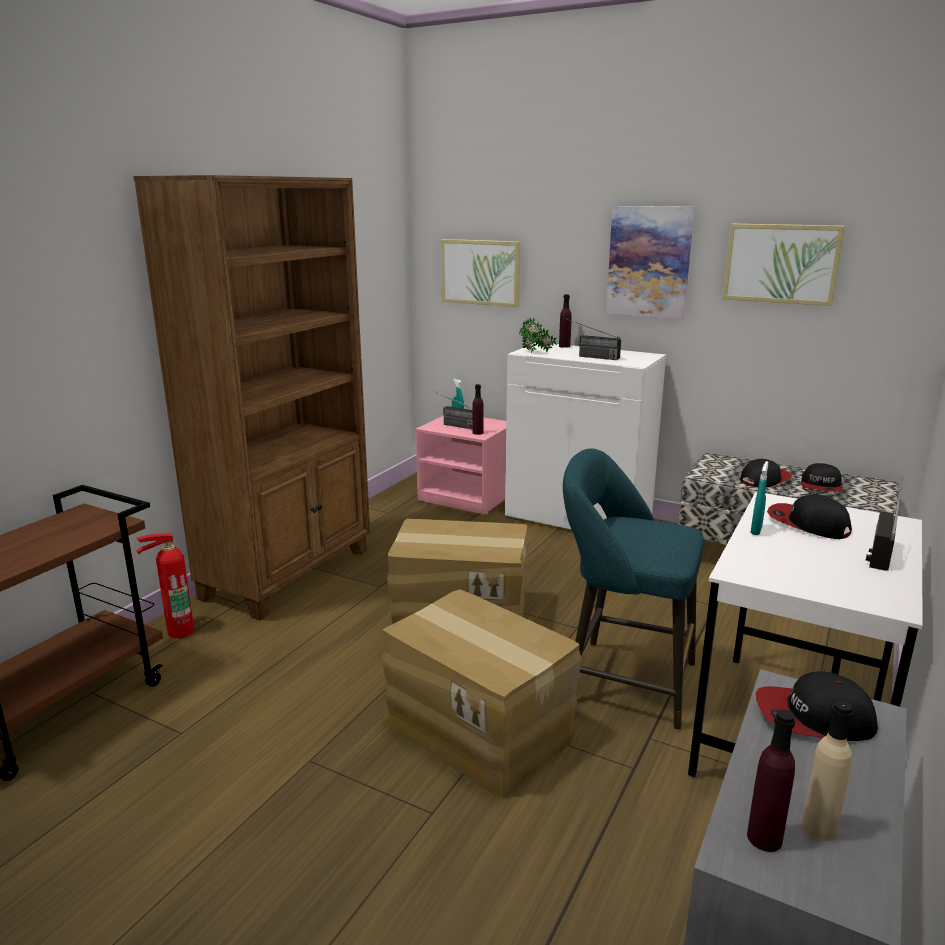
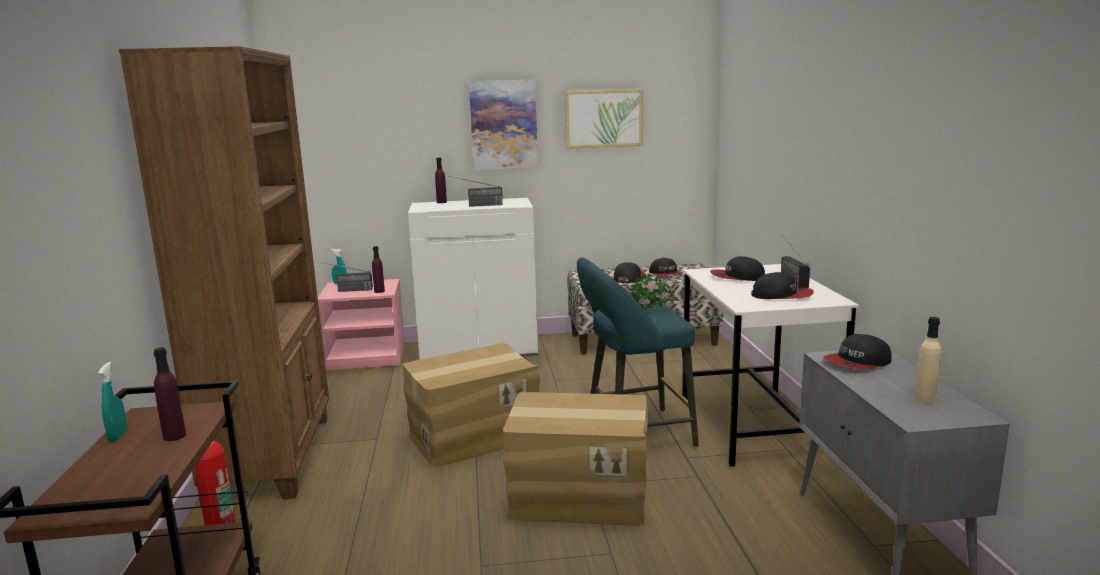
camera: 35 degrees left, 5 degrees down
(480, 272) = (346, 146): picture -> none
(536, 353) = (431, 209): potted plant -> potted plant (652, 311)
(756, 530) = (718, 286): turquoise spray bottle -> turquoise spray bottle (118, 436)
(764, 838) = (914, 411): purple bottle -> purple bottle (174, 436)
(822, 571) = (782, 296): none -> cap

